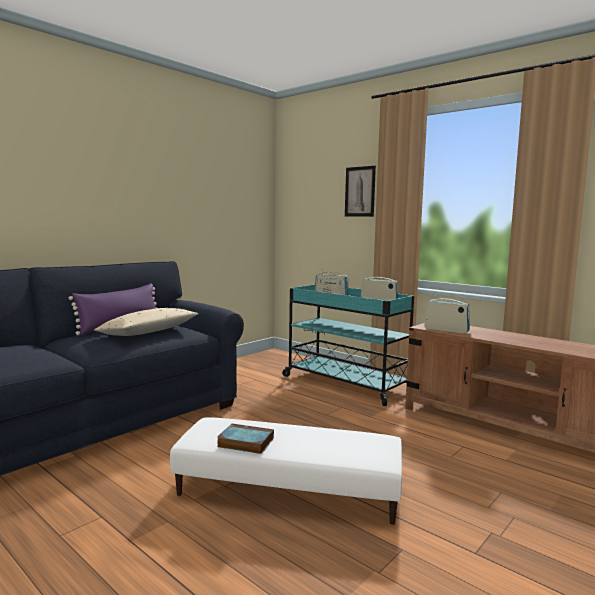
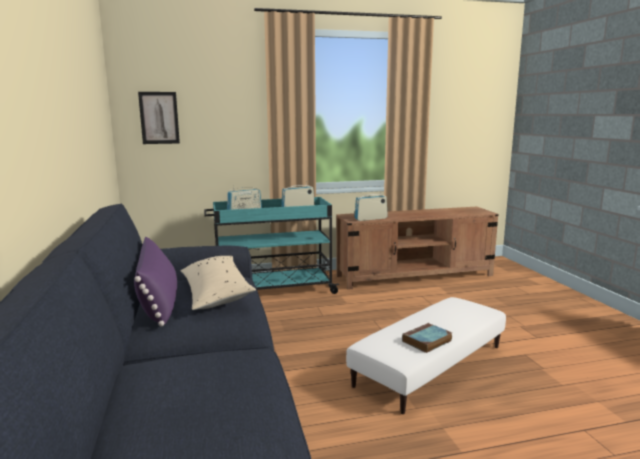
camera: 55 degrees left, 5 degrees up
(360, 191) = (238, 103): picture -> picture (159, 118)

